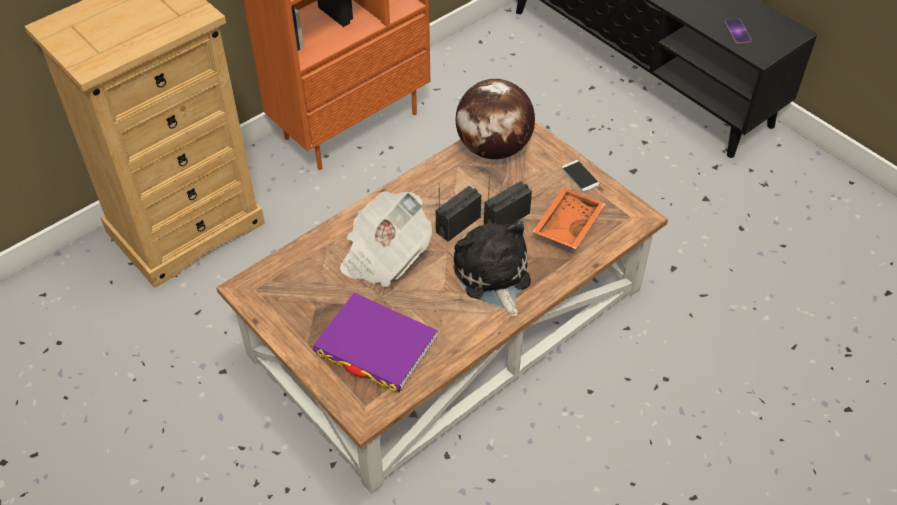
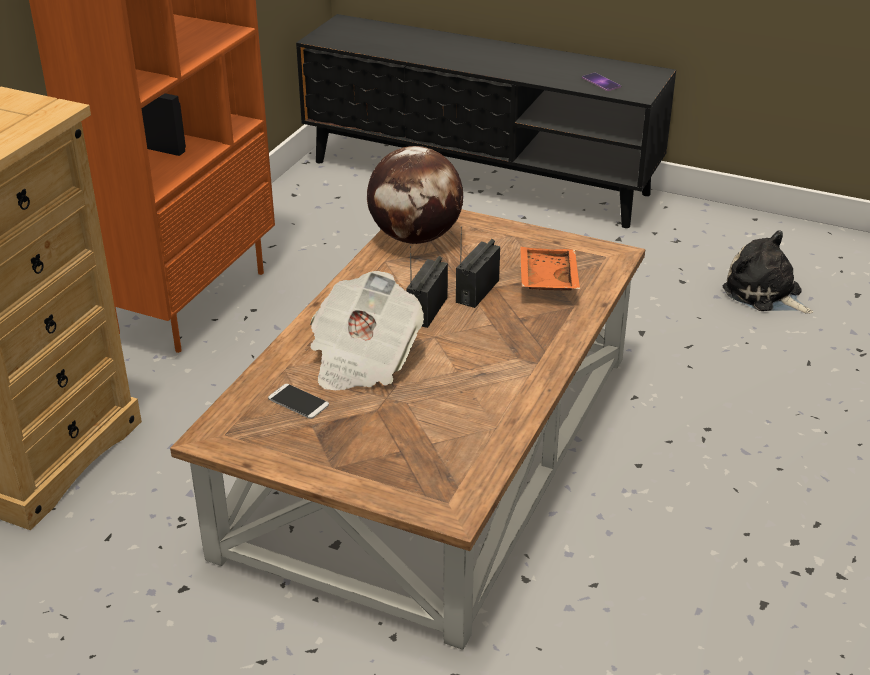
camera: 25 degrees left, 15 degrees down
(375, 346) = (417, 443): purple book -> none
(493, 276) = (502, 344): plush toy -> plush toy (765, 294)
(580, 176) = (527, 237): phone -> phone (298, 402)

